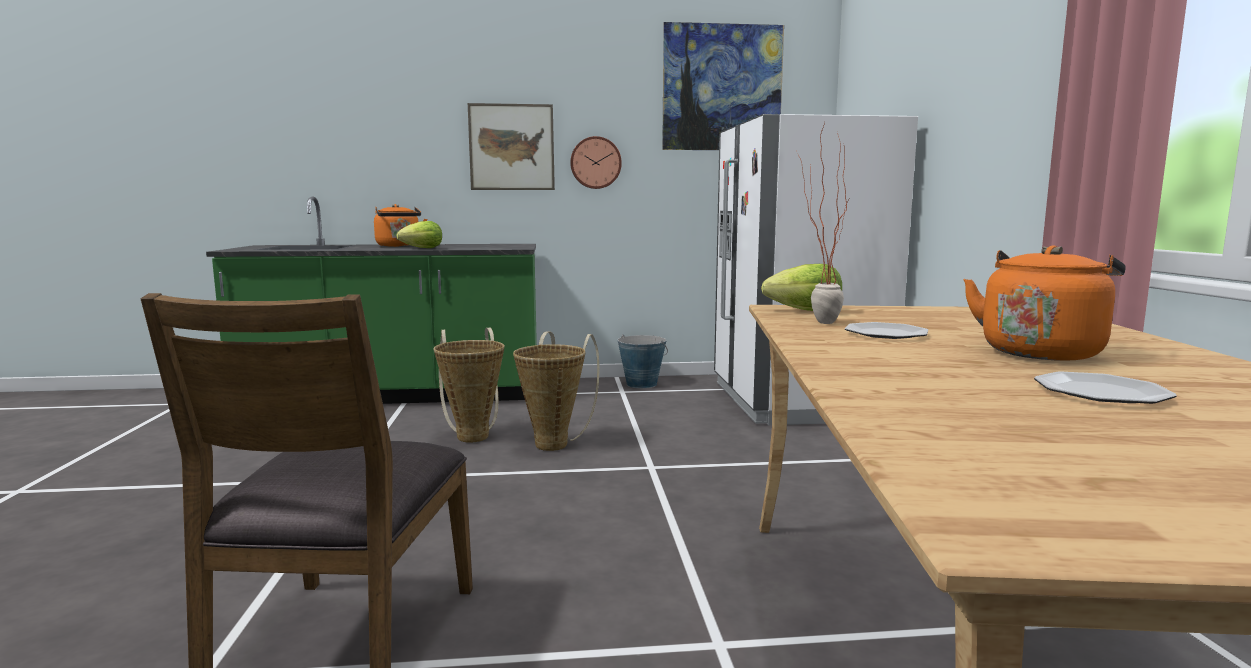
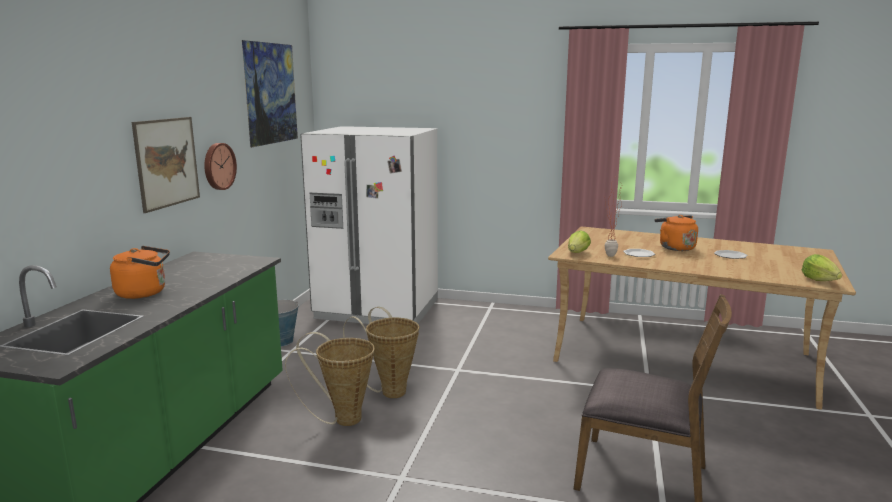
camera: 70 degrees left, 5 degrees up
(423, 248) = (203, 286): lettuce -> lettuce (819, 280)

